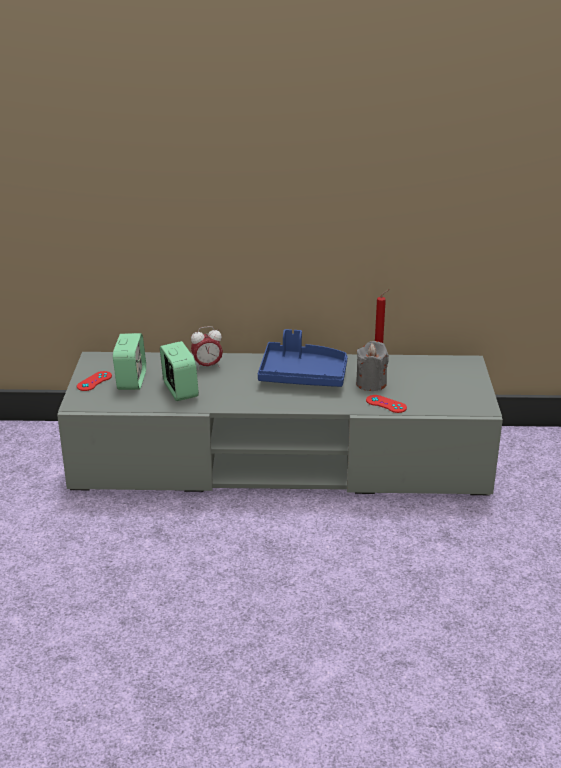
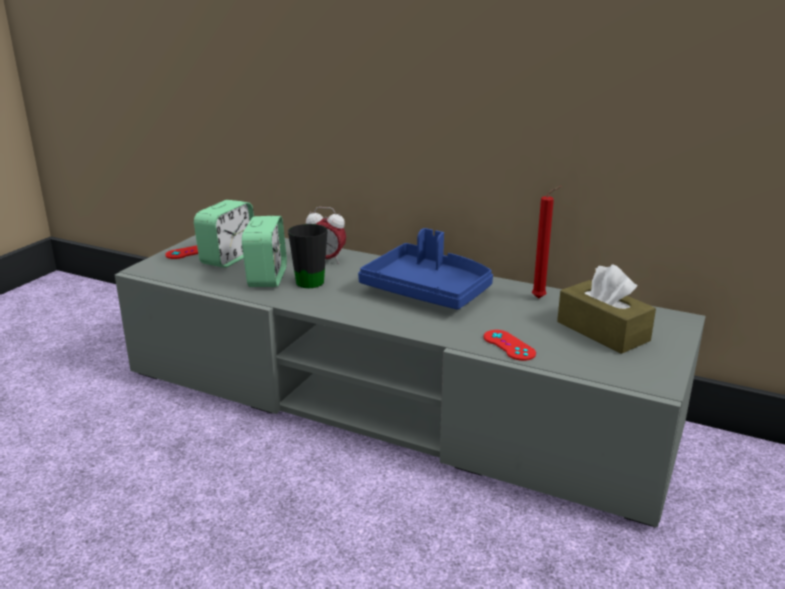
camera: 25 degrees right, 5 degrees down
(214, 384) = (313, 279): none -> black mug
(371, 384) = (510, 317): grey candle -> none
(432, 381) = (602, 331): none -> brown tissue box

